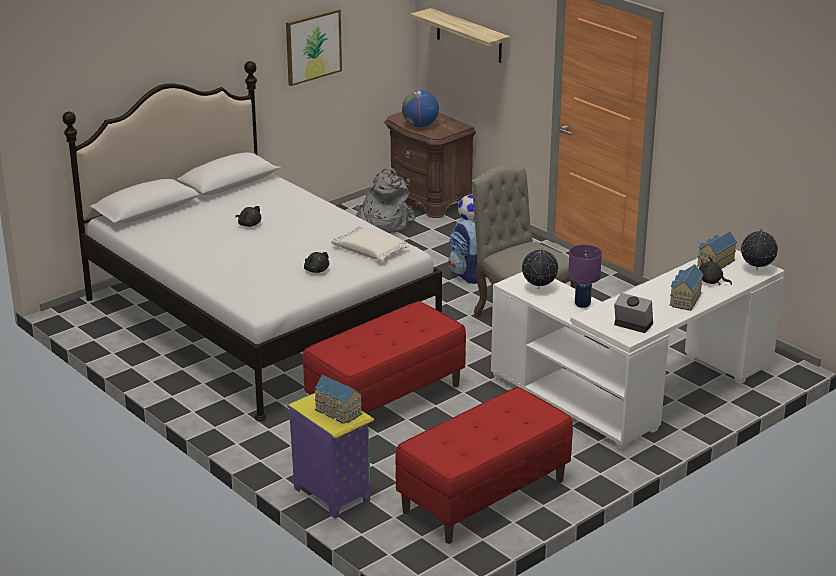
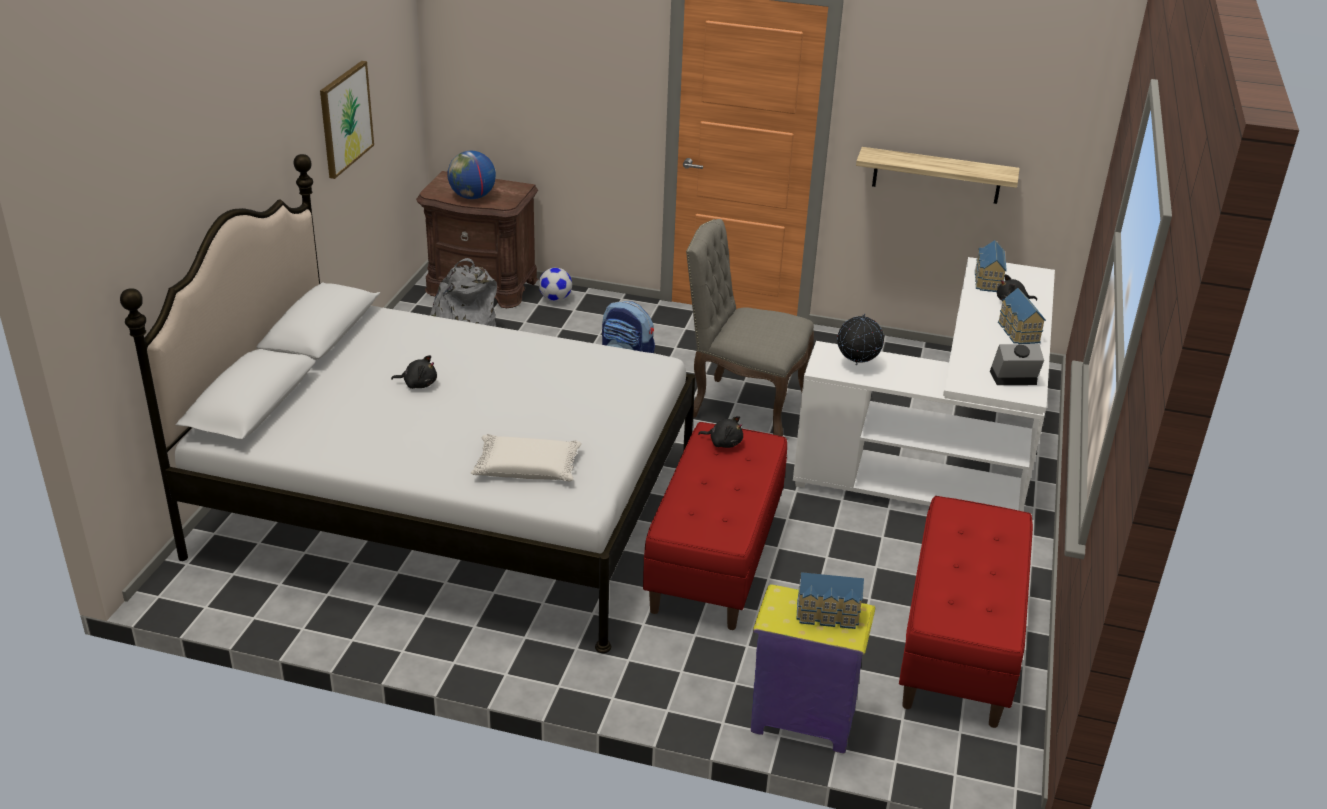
camera: 35 degrees left, 5 degrees up
(316, 270) = (581, 422): black plush toy -> black plush toy (723, 442)
(369, 249) = (609, 373): white pillow -> white pillow (527, 465)
(469, 36) = (519, 69): shelf -> shelf (936, 175)
(583, 304) = (924, 370): purple table lamp -> none
(756, 269) = (1031, 276): globe -> none

